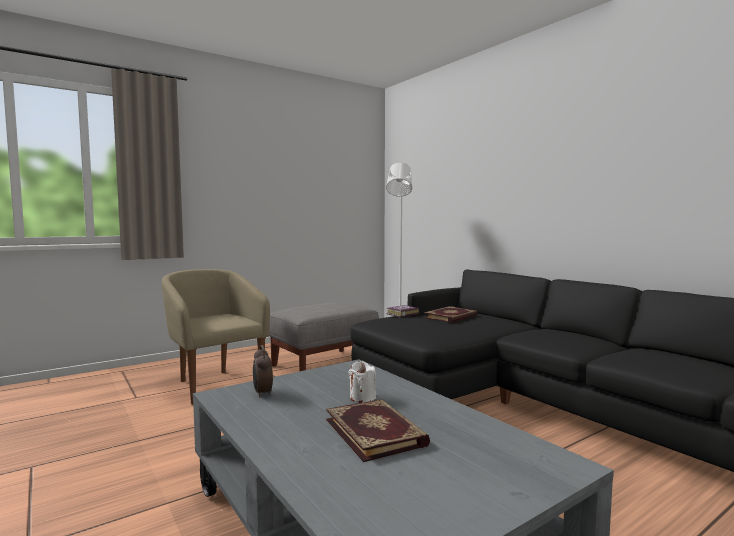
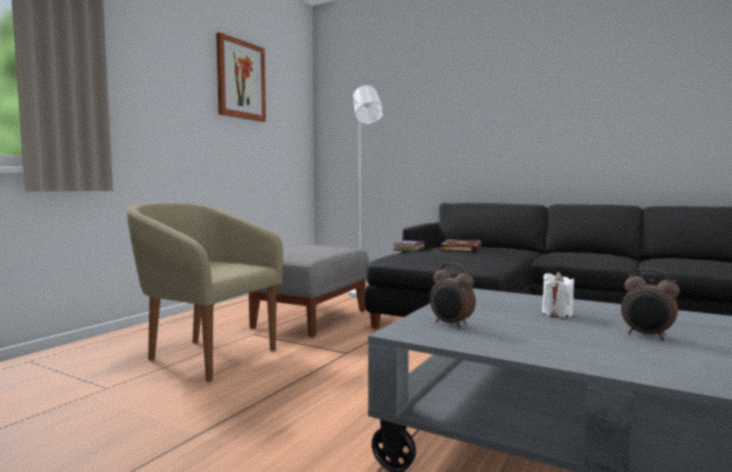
camera: 25 degrees left, 0 degrees up
(305, 163) = (240, 80): none -> picture
(376, 432) = (647, 335): book -> alarm clock

